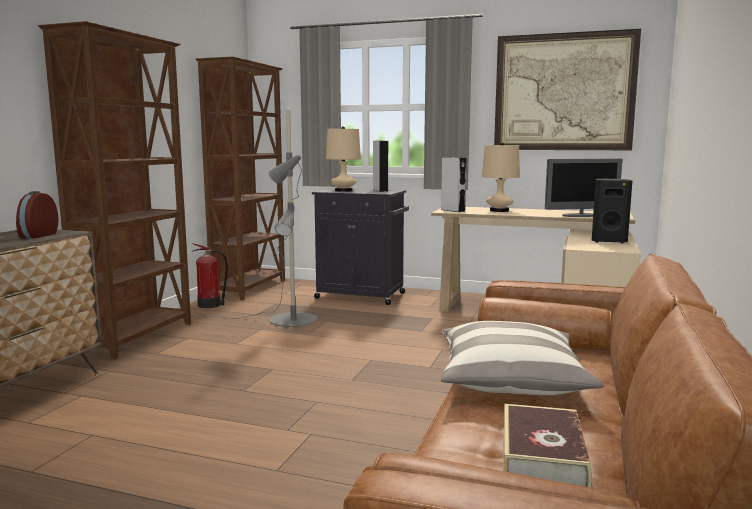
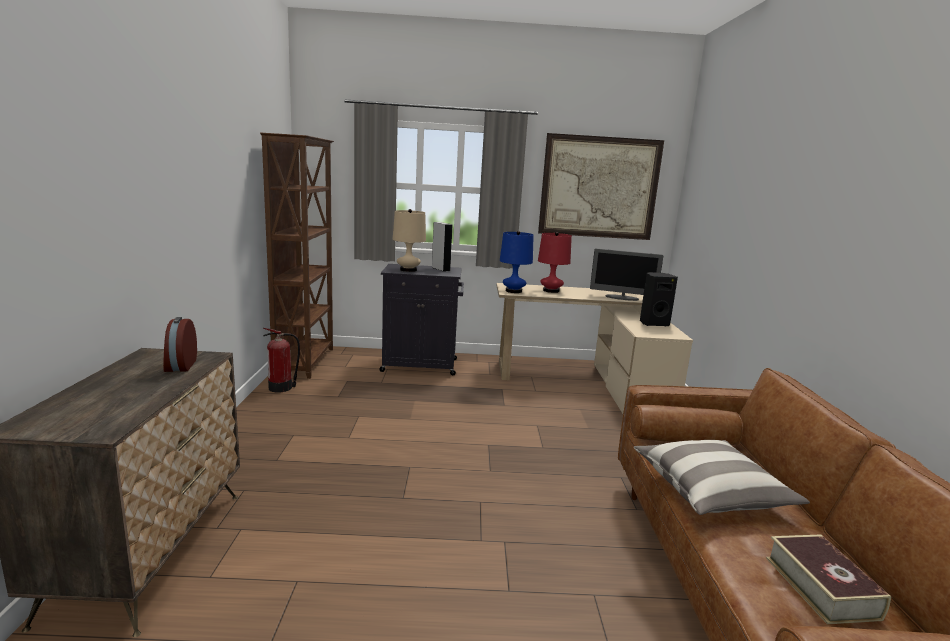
camera: 20 degrees left, 5 degrees up
(138, 337) = (238, 439): brown bookcase -> none
(282, 319) = (370, 401): grey floor lamp -> none
(452, 210) = (513, 291): grey speaker -> blue table lamp
(499, 210) = (551, 290): beige table lamp -> red table lamp
(581, 215) = (622, 298): monitor -> monitor turned 45 degrees clockwise

